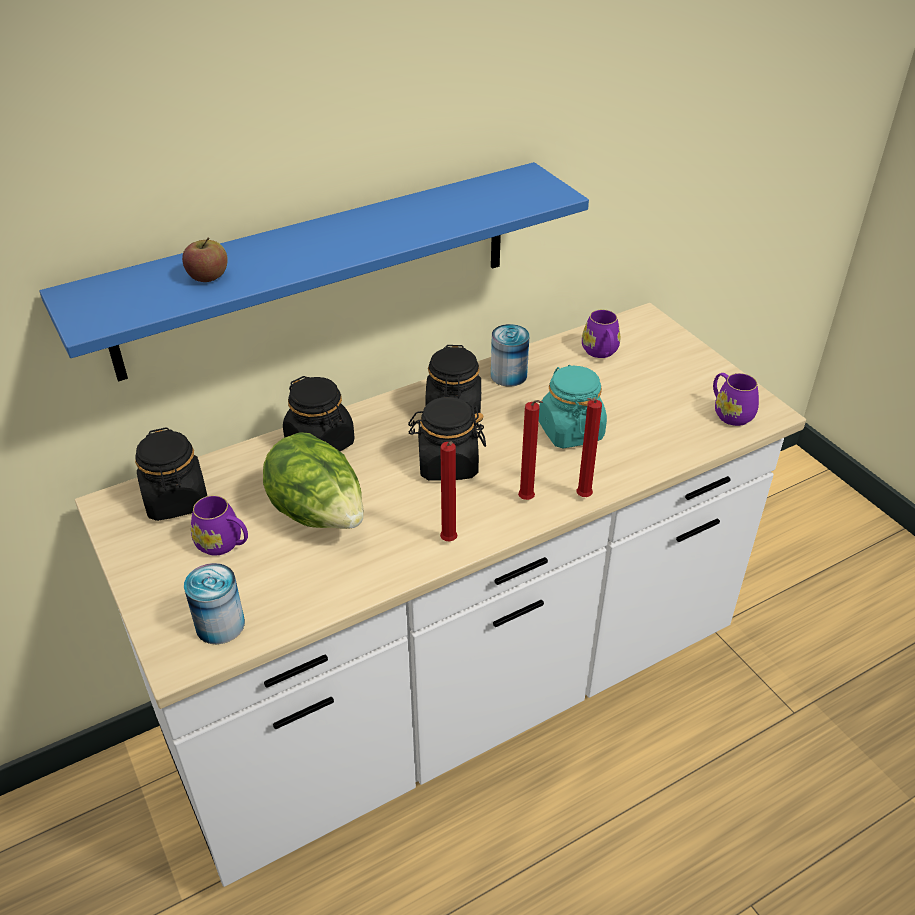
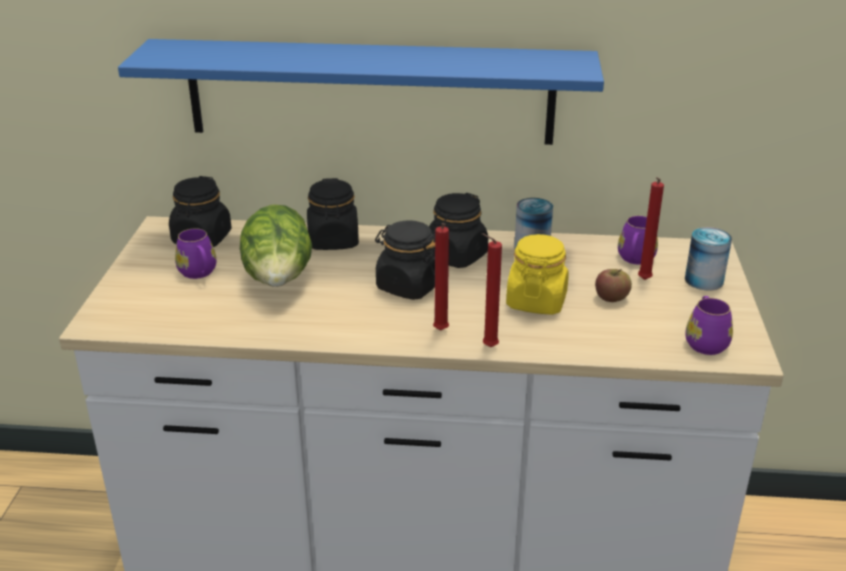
camera: 35 degrees right, 10 degrees down
(208, 276) = (251, 55): apple -> apple (611, 297)
(220, 624) = (141, 315): can -> can (704, 280)
(449, 542) = (347, 333): red candle -> red candle (643, 281)
(570, 431) = (536, 301): turquoise jar -> yellow jar

